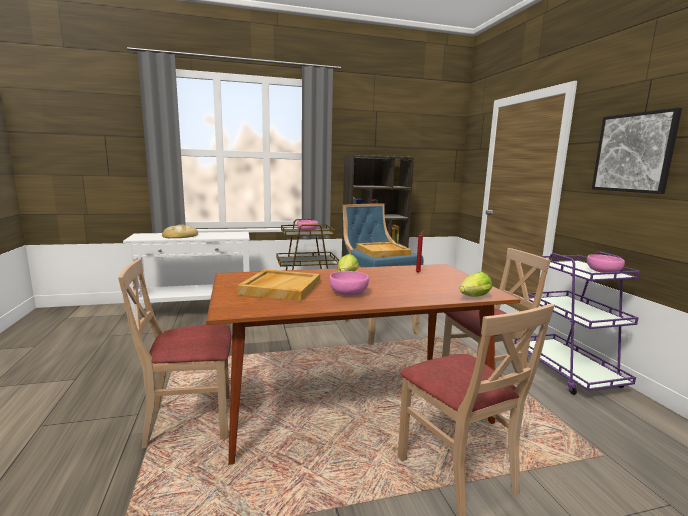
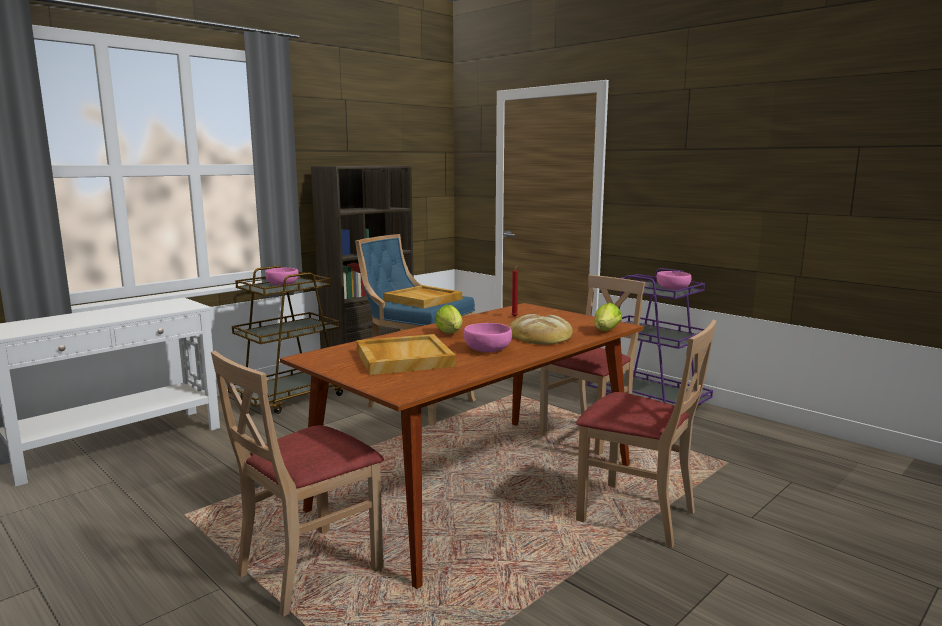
camera: 30 degrees left, 0 degrees up
(180, 235) = (80, 318): bread -> bread (540, 335)
(634, 153) = (681, 163): picture -> none

